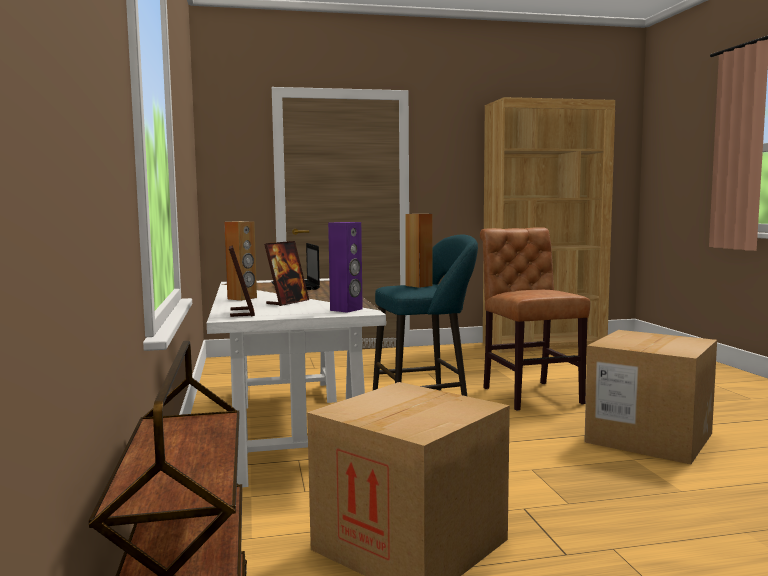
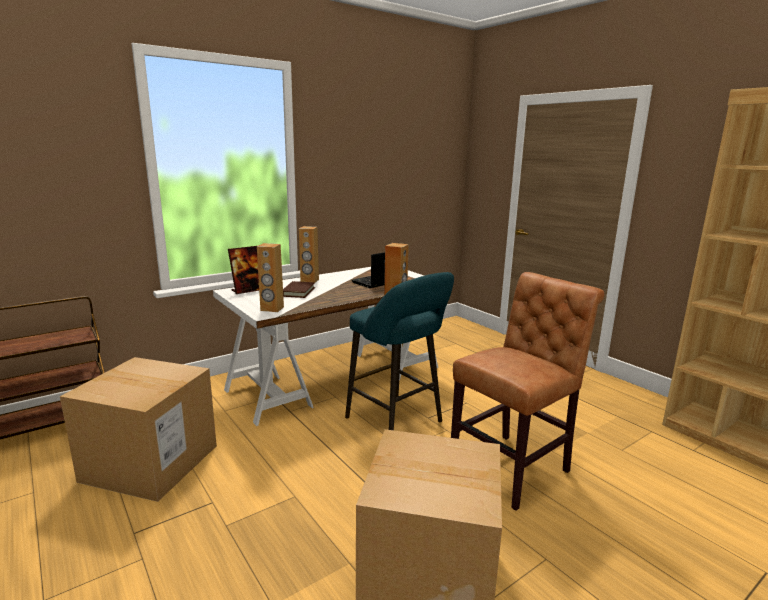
camera: 65 degrees right, 10 degrees up
(287, 302) = (298, 292): picture frame -> brown book
(346, 310) = (272, 309): purple speaker -> brown speaker

